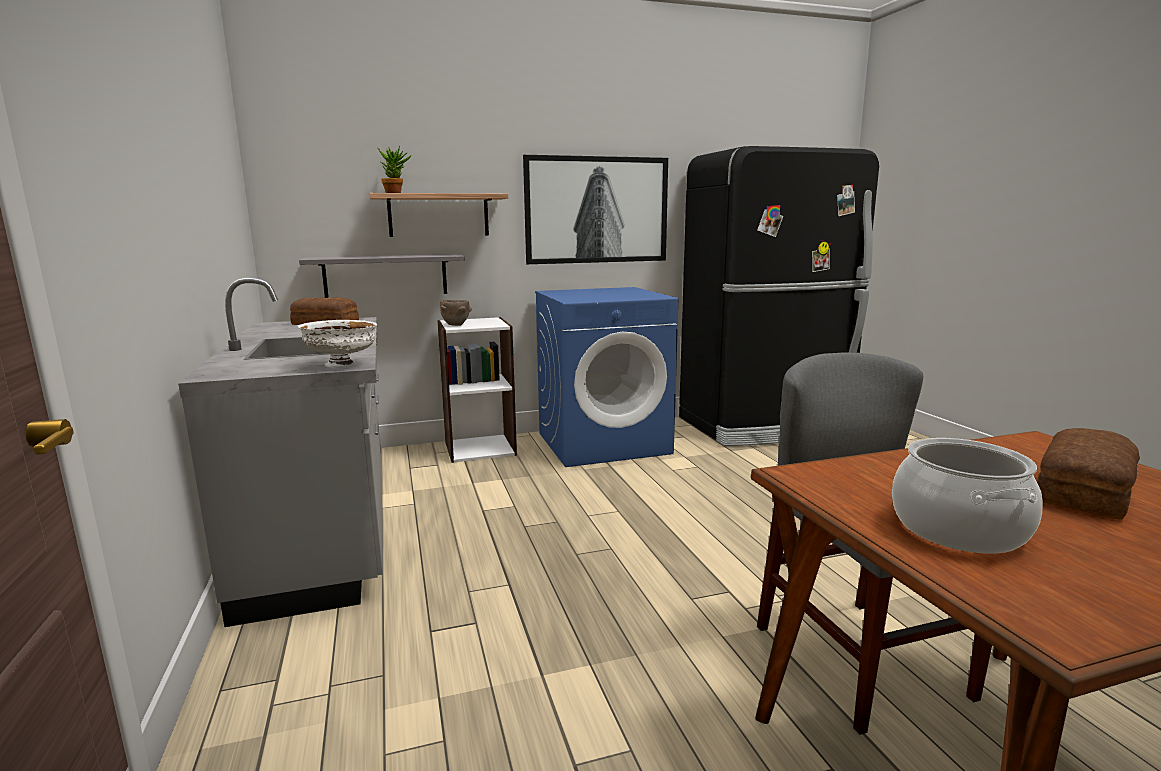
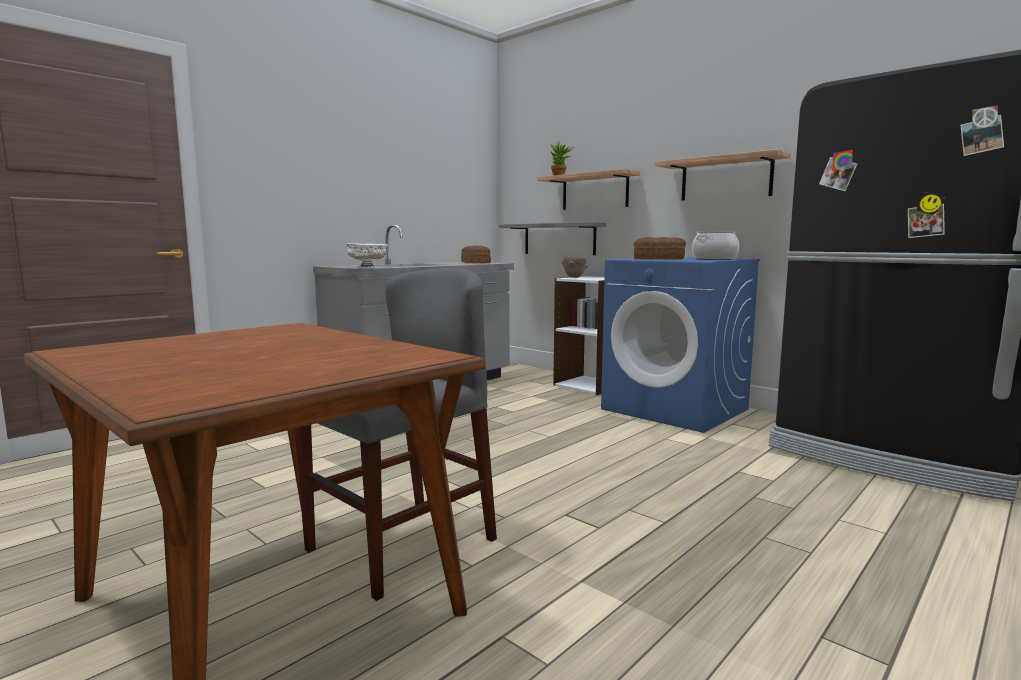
camera: 60 degrees right, 5 degrees down
(597, 210) = (725, 178): picture -> shelf
(957, 528) = (203, 342): cooking pot -> cooking pot (714, 259)
(1086, 491) = (289, 359): bread -> bread (659, 259)

